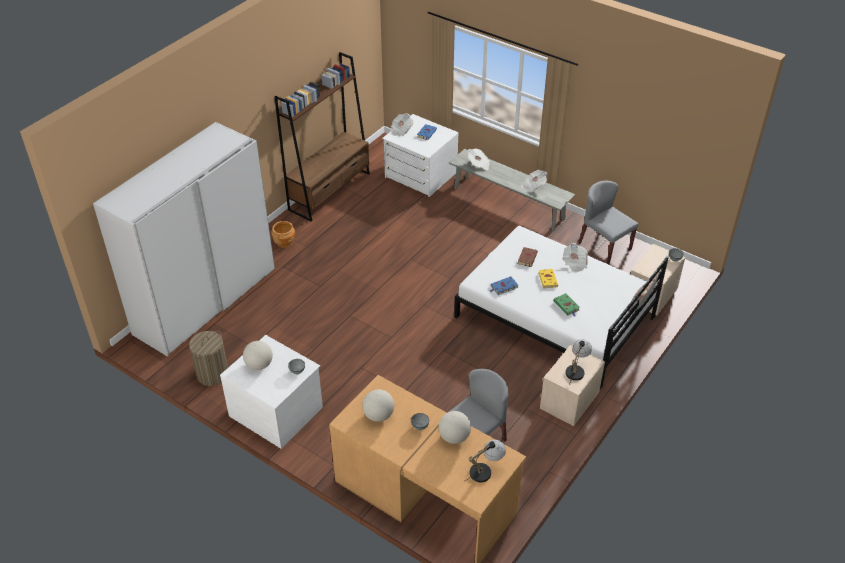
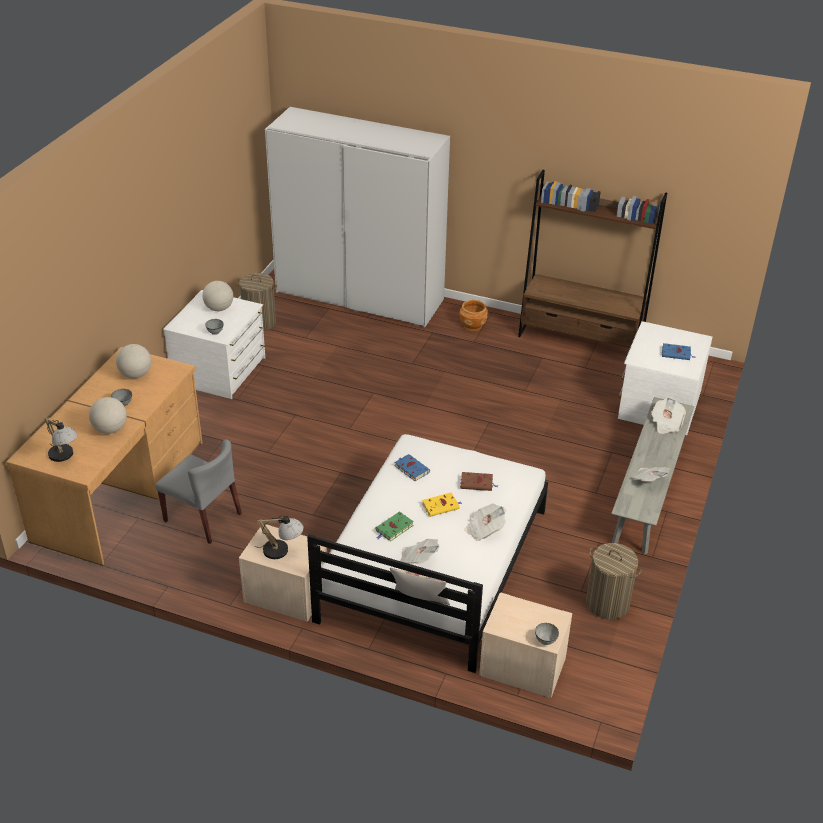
camera: 75 degrees right, 5 degrees down
(400, 130) = (667, 332): newspaper -> newspaper (418, 559)
(604, 246) = (607, 603): grey chair -> laundry basket

